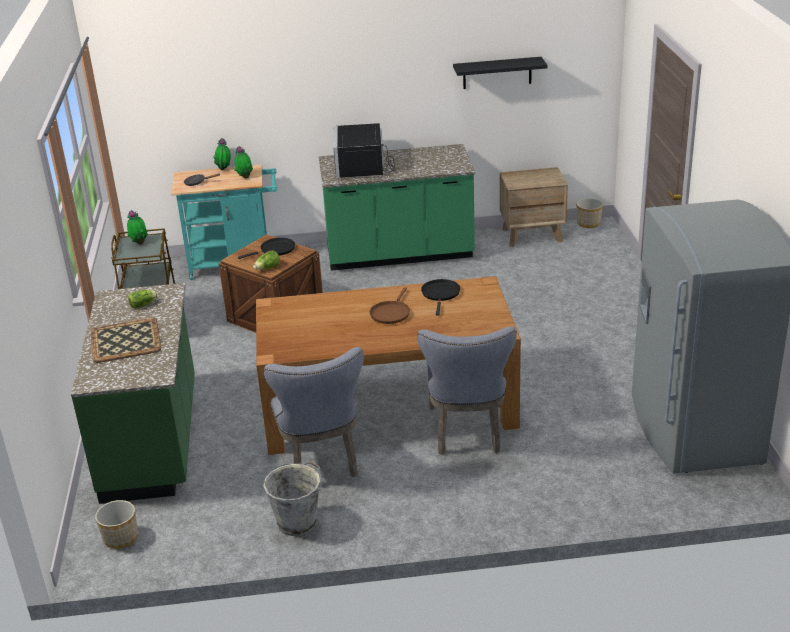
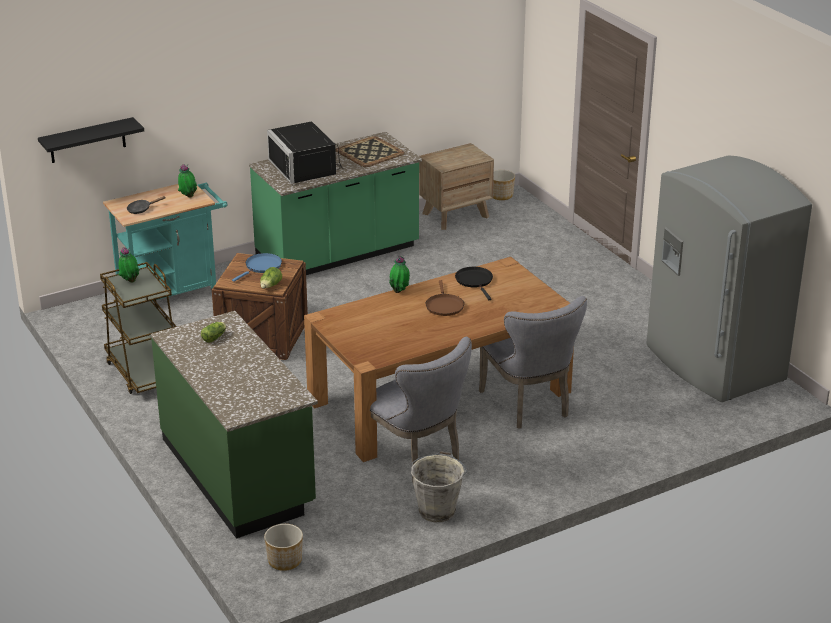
camera: 25 degrees left, 0 degrees up
(126, 340) = (232, 372): tray -> tray (369, 152)
(224, 169) = (157, 191): potted plant -> potted plant (399, 291)
(275, 250) = (262, 267): black frying pan -> blue frying pan
(497, 73) = (415, 56): black shelf -> black shelf (87, 140)

